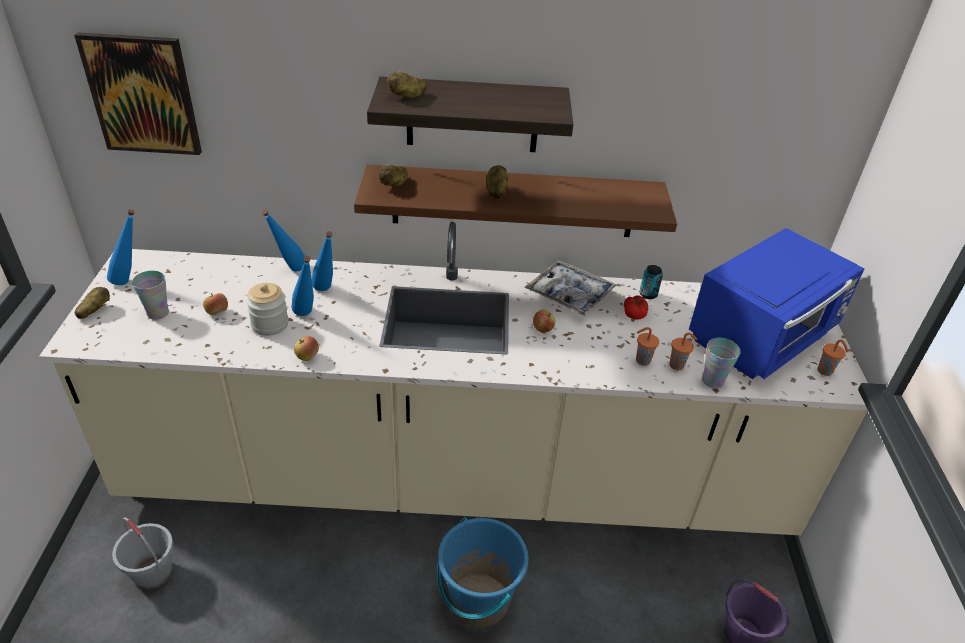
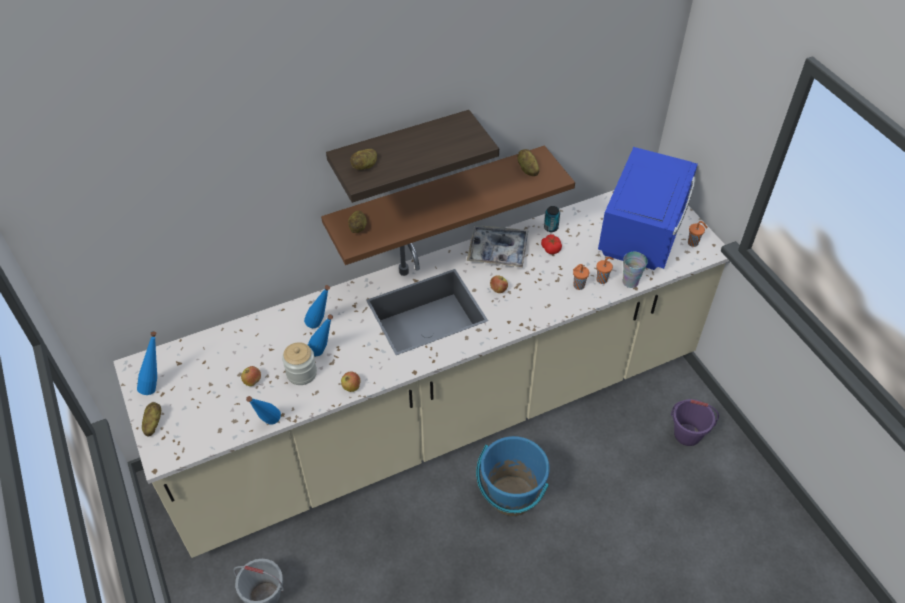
camera: 25 degrees left, 10 degrees up
(142, 94) = (127, 235): picture -> none
(158, 313) = (206, 403): cup -> none
(289, 271) = (277, 320): blue bottle -> blue bottle (268, 426)
(496, 191) = (436, 204): potato -> potato (527, 169)

